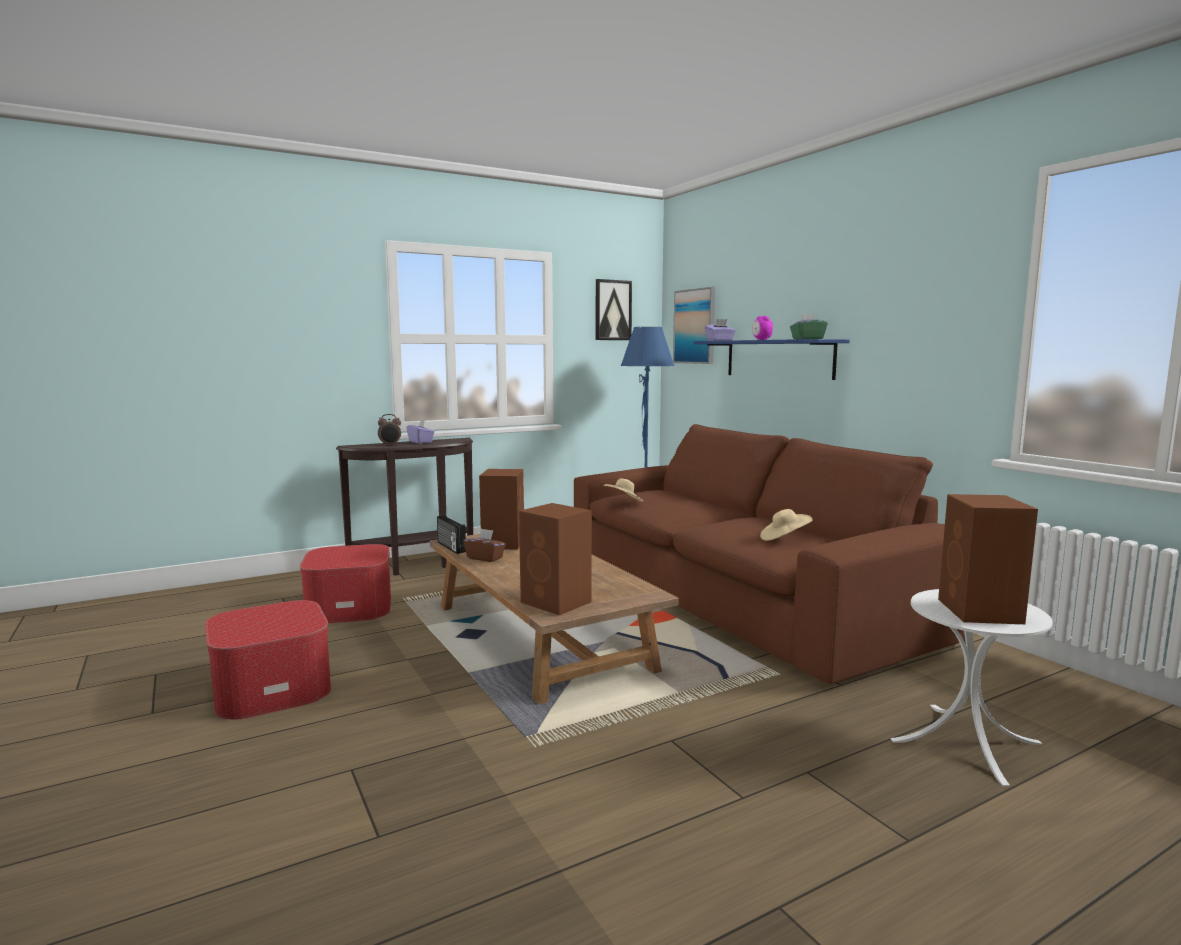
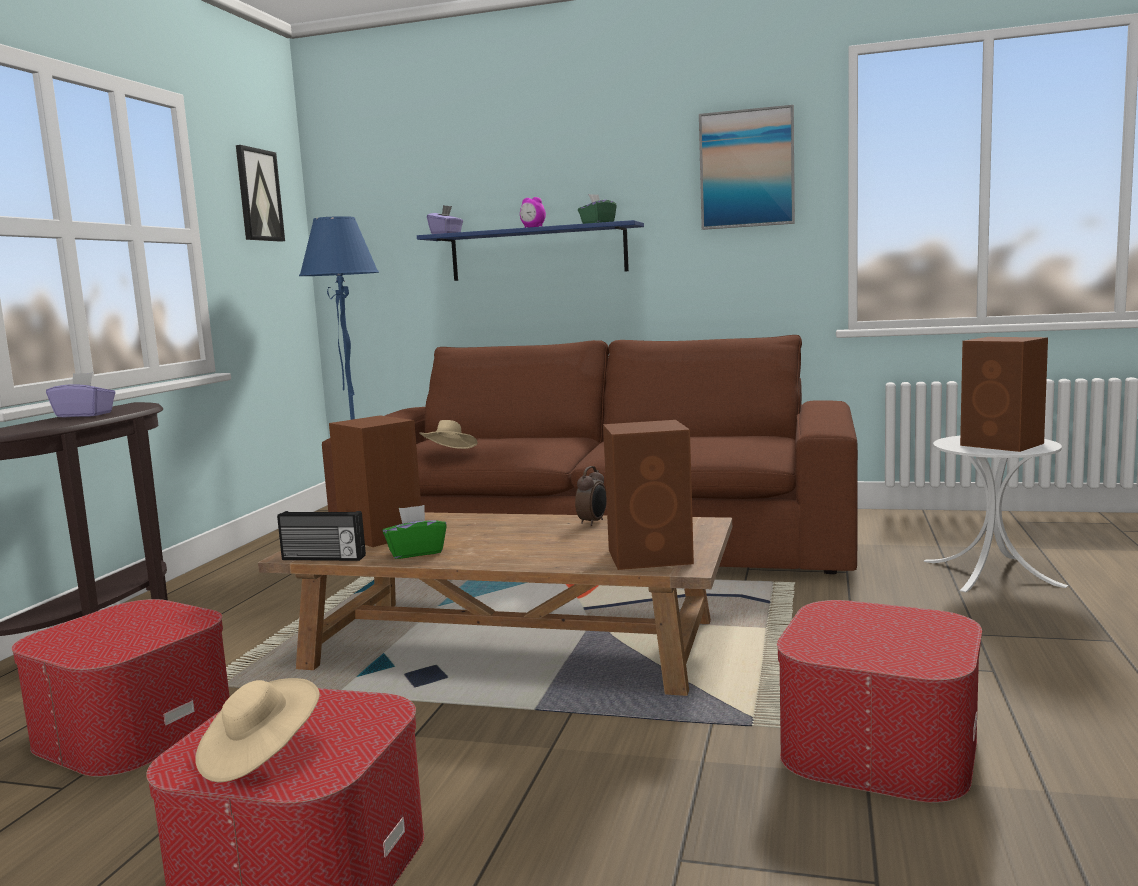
camera: 45 degrees left, 0 degrees up
(390, 445) = (50, 424): alarm clock -> alarm clock (593, 522)
(485, 558) = (416, 552): brown tissue box -> green tissue box
(550, 787) = (878, 746): none -> ottoman
(695, 326) = (380, 219): picture -> picture (747, 169)
(784, 539) = (718, 442): beige hat -> beige hat (260, 755)

